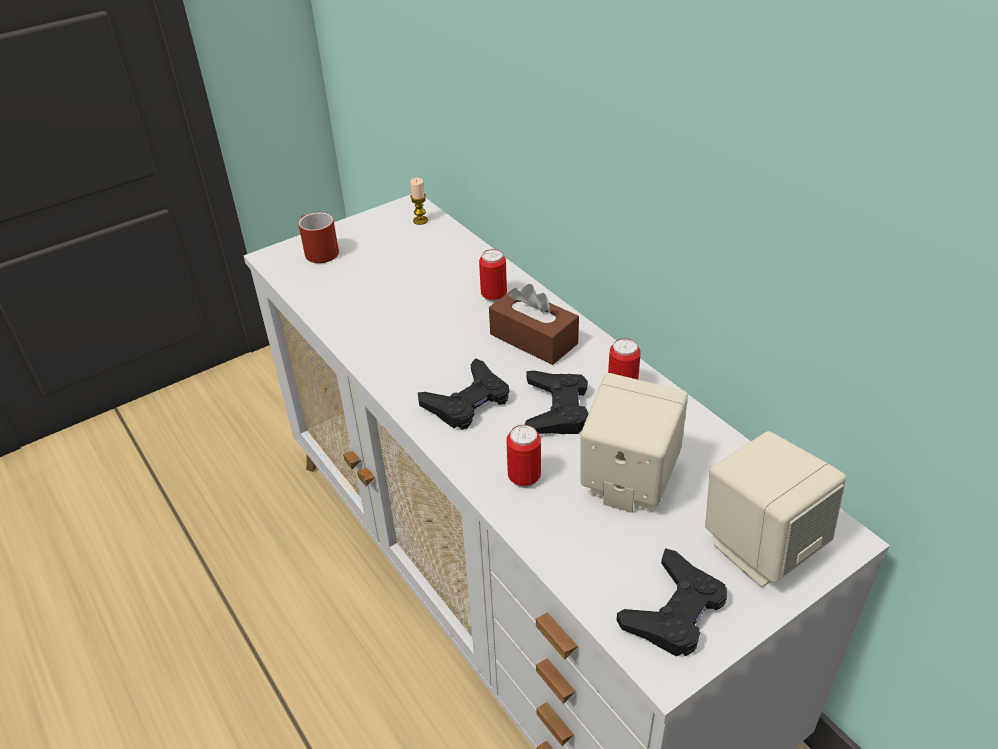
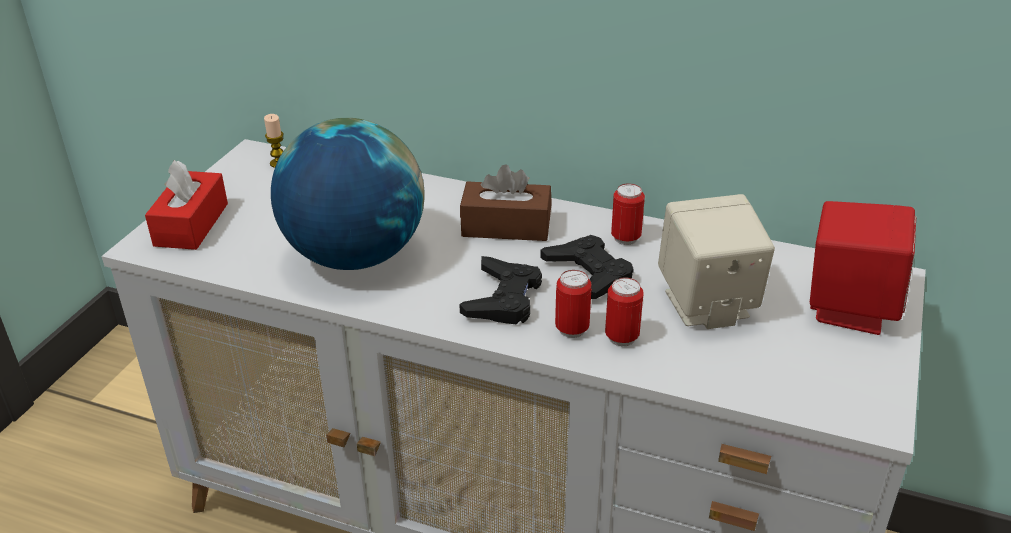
camera: 35 degrees left, 5 degrees down
(317, 251) = (191, 224): red mug -> red tissue box
(398, 320) = (355, 256): none -> globe
(494, 296) = (429, 204): can -> can (572, 329)
(674, 611) = (841, 380): black game controller -> none
(761, 546) = (849, 307): beige speaker -> red speaker

